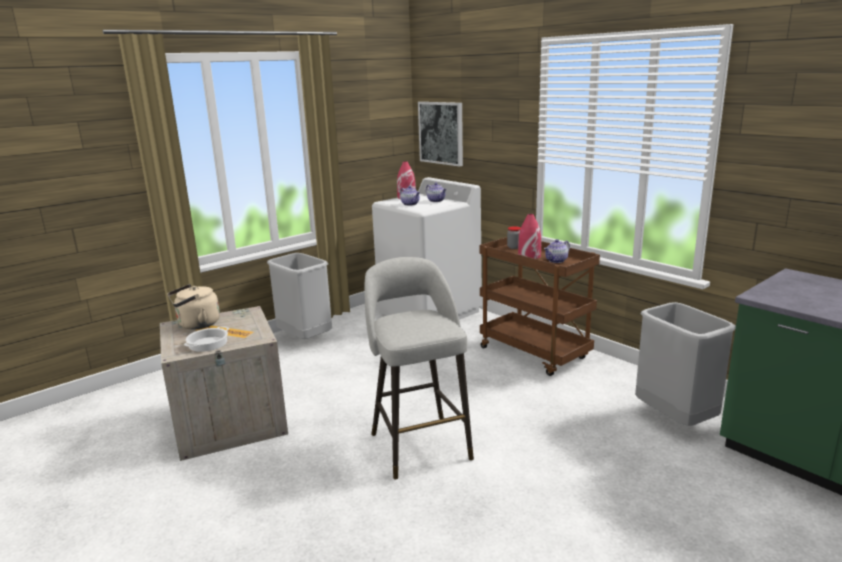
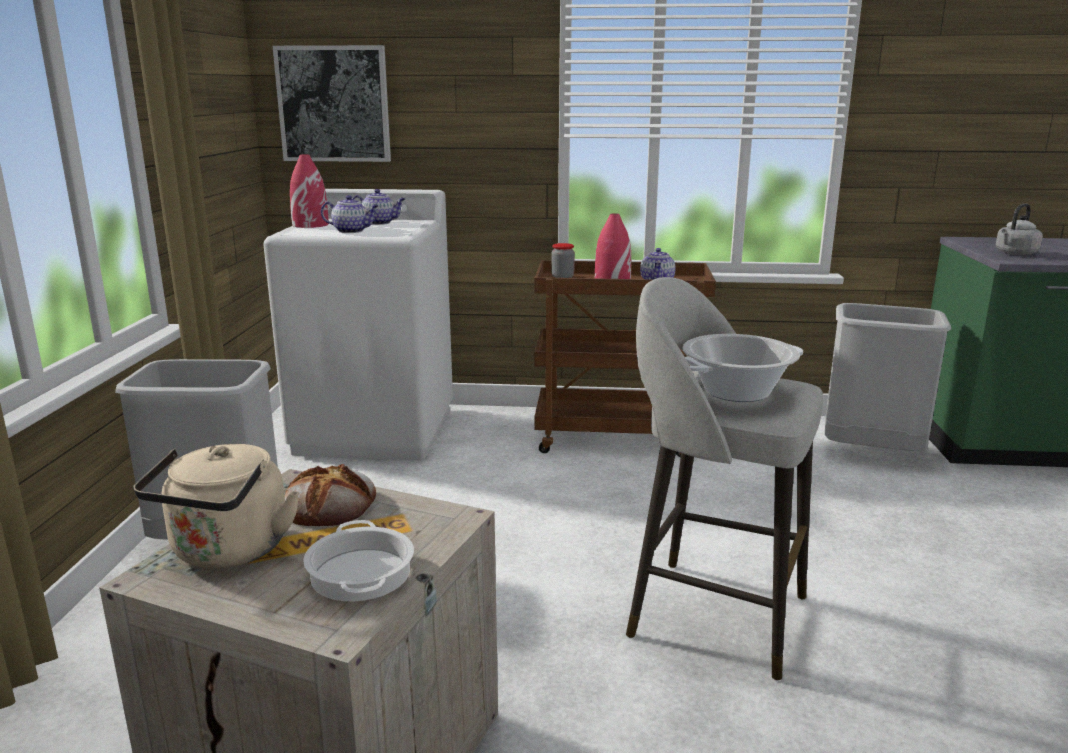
camera: 45 degrees left, 0 degrees up
(244, 321) = (330, 504): none -> bread
(408, 323) = (736, 392): none -> cooking pot
(783, 293) = (1015, 253): none -> grey kettle

